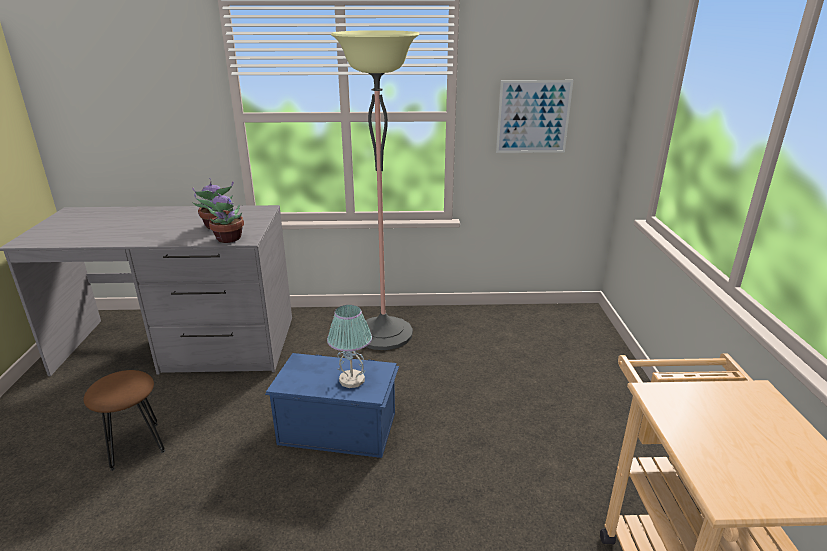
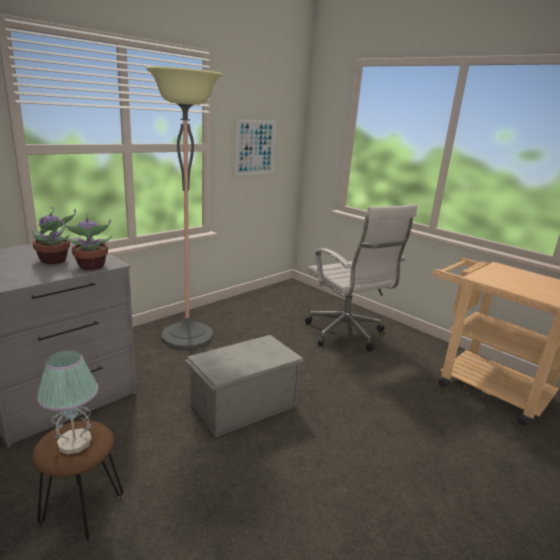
camera: 45 degrees left, 5 degrees down
(337, 427) = (242, 404): blue storage box -> grey storage box
(352, 380) = (262, 353): table lamp -> table lamp (75, 442)
(564, 405) = (346, 334): none -> white office chair

